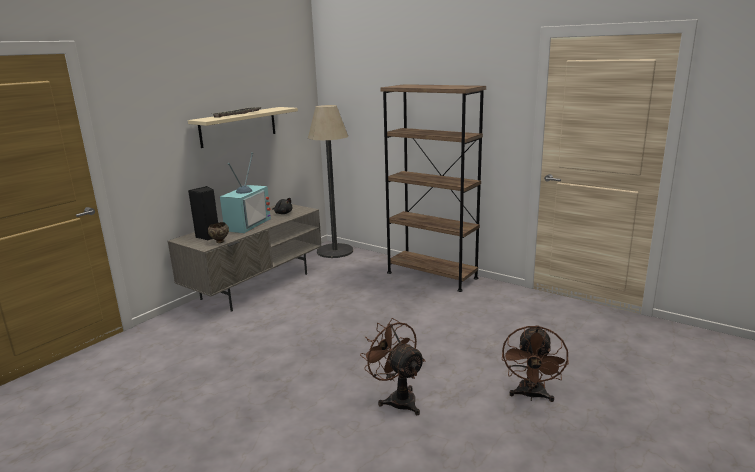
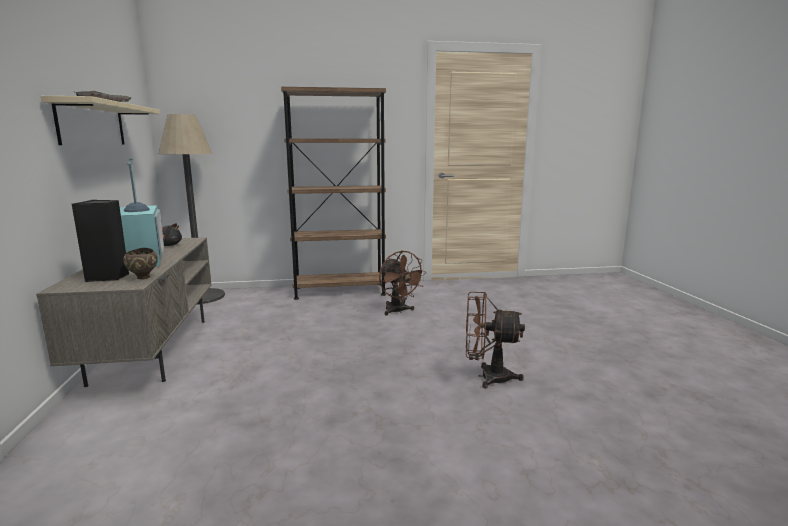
camera: 45 degrees left, 5 degrees down
(531, 396) = (557, 337): brown fan -> brown fan (398, 311)

